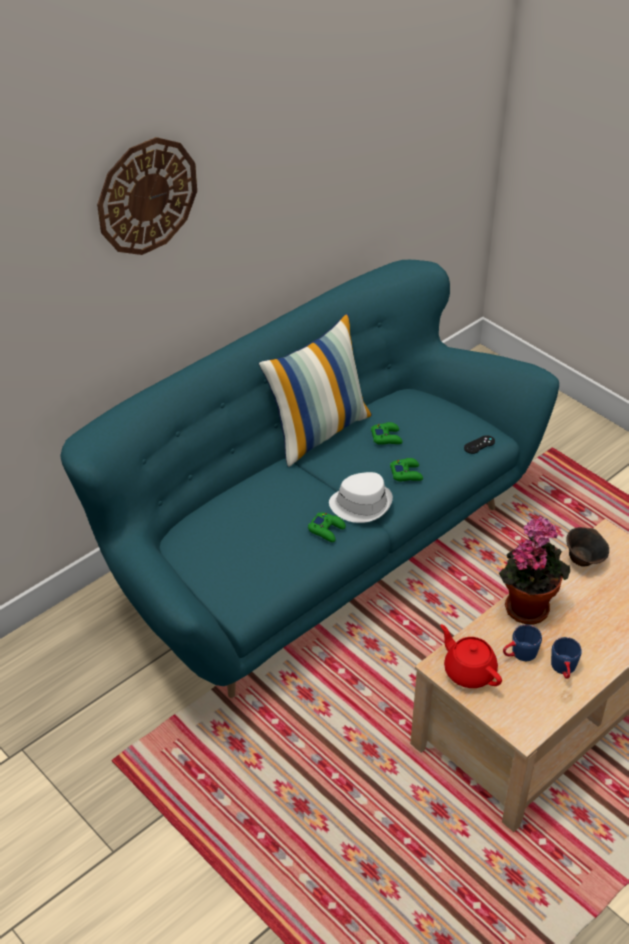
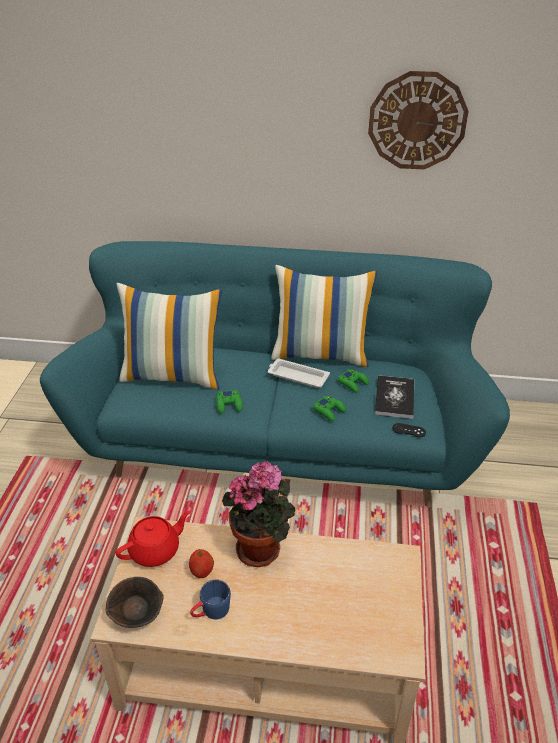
camera: 50 degrees right, 5 degrees down
(147, 196) = (217, 83): wall clock -> wall clock (417, 121)
(236, 544) = (173, 375): none -> pillow
(336, 464) = (297, 376): none -> white tray
(361, 504) = (273, 407): white hat -> none
(433, 426) = (394, 398): none -> book
(469, 671) = (156, 550): red teapot -> red teapot turned 45 degrees clockwise
(519, 654) = (202, 572): blue mug -> apple
(584, 559) = (354, 557): brown bowl -> brown bowl (138, 615)

